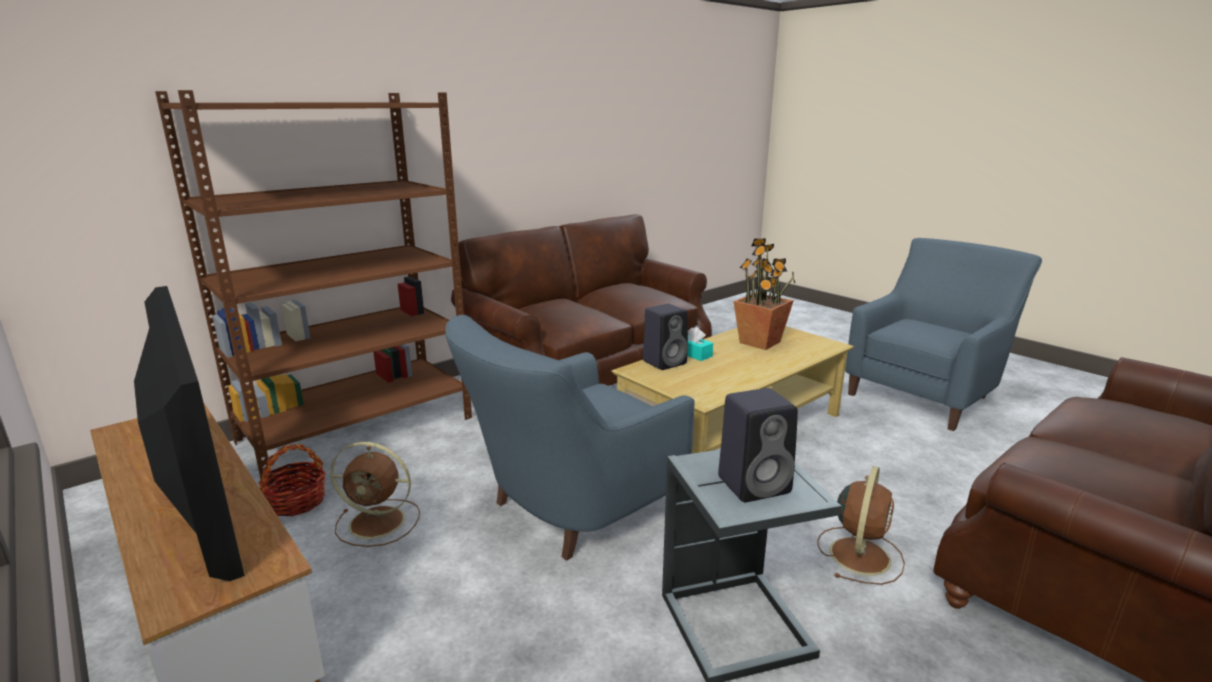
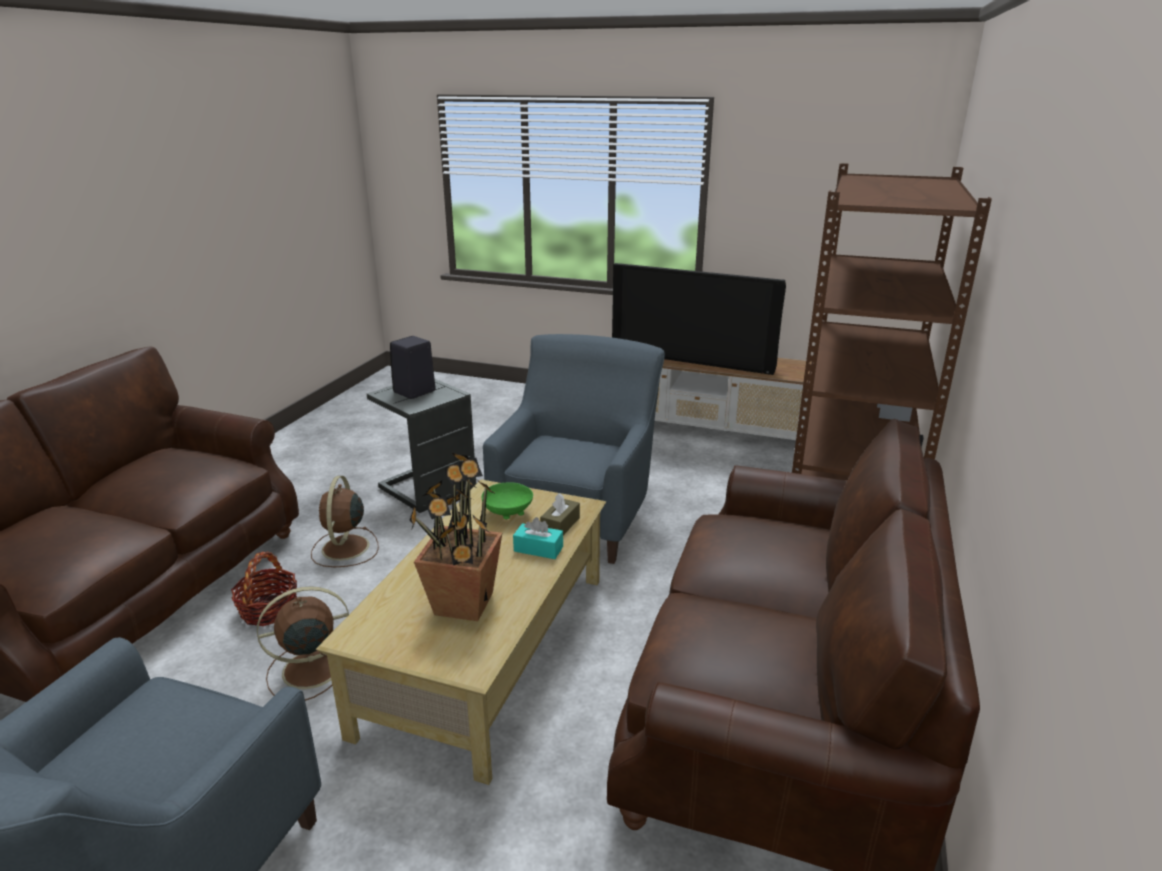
camera: 150 degrees right, 5 degrees up
(296, 502) = (760, 466): basket -> basket (269, 609)
(379, 522) = (689, 472): brown fan -> brown fan (309, 669)
(665, 362) = (560, 525): black speaker -> brown tissue box
(700, 377) = (507, 513): none -> green bowl

